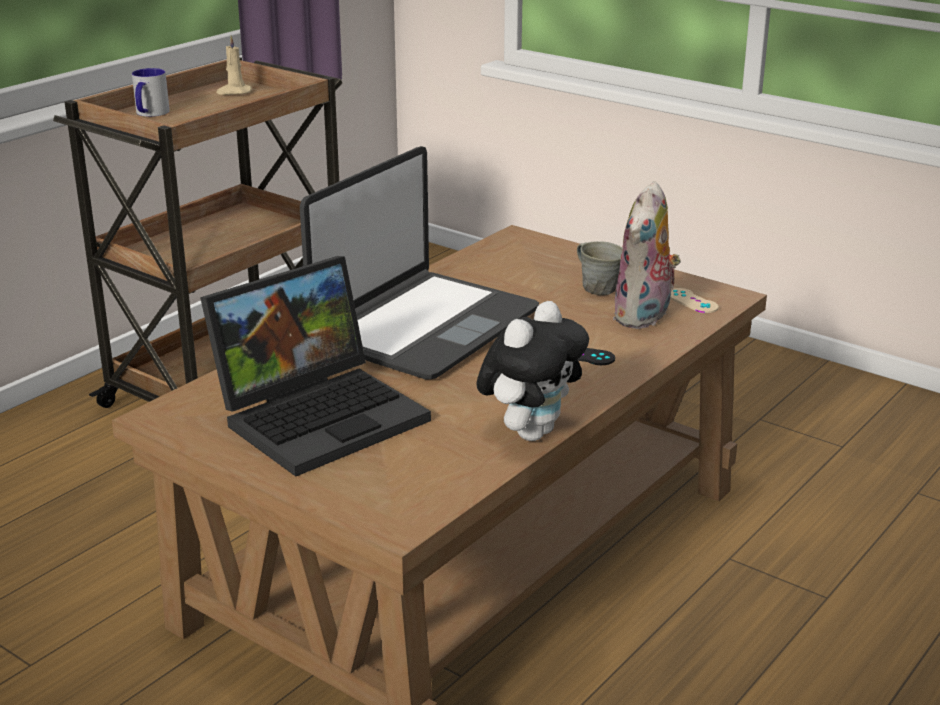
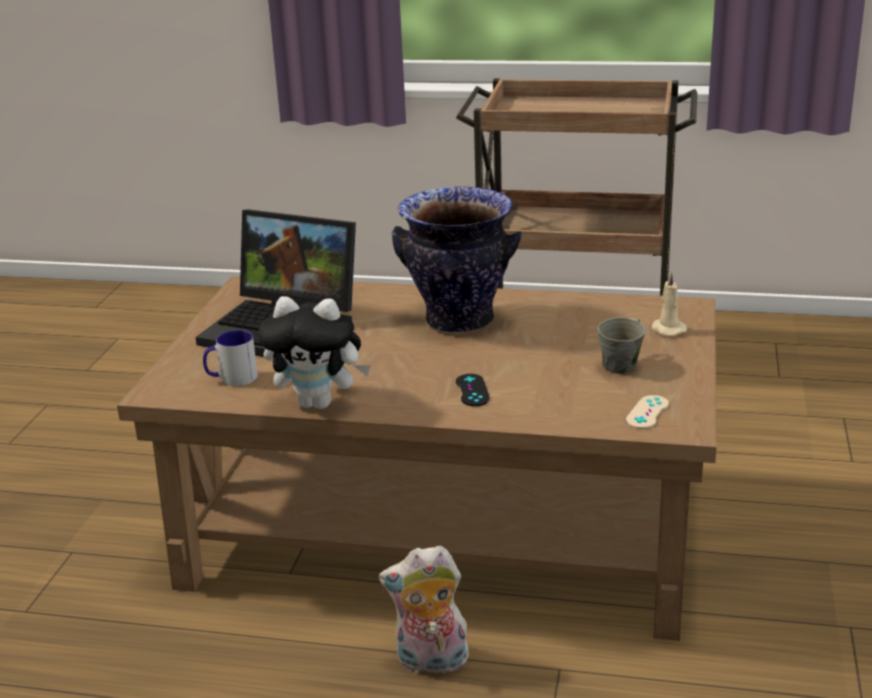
camera: 65 degrees right, 0 degrees up
(150, 114) = (541, 104): mug -> mug (231, 379)
(234, 92) = (630, 107): beige candle -> beige candle (667, 329)
(423, 326) = (460, 320): laptop -> vase
(644, 317) = (582, 399): plush toy -> plush toy (430, 663)

